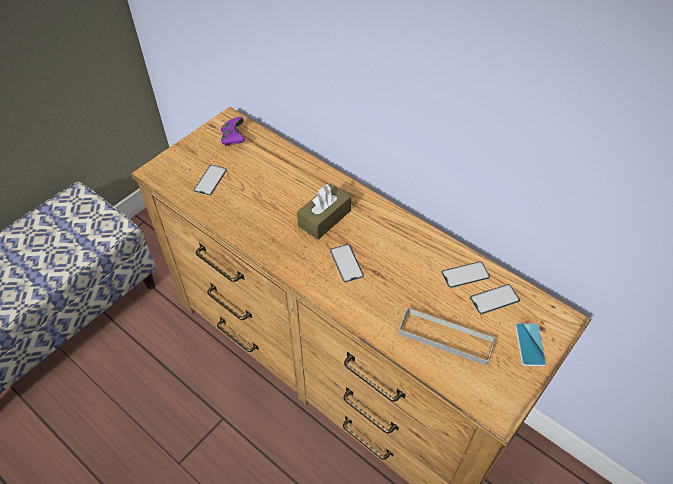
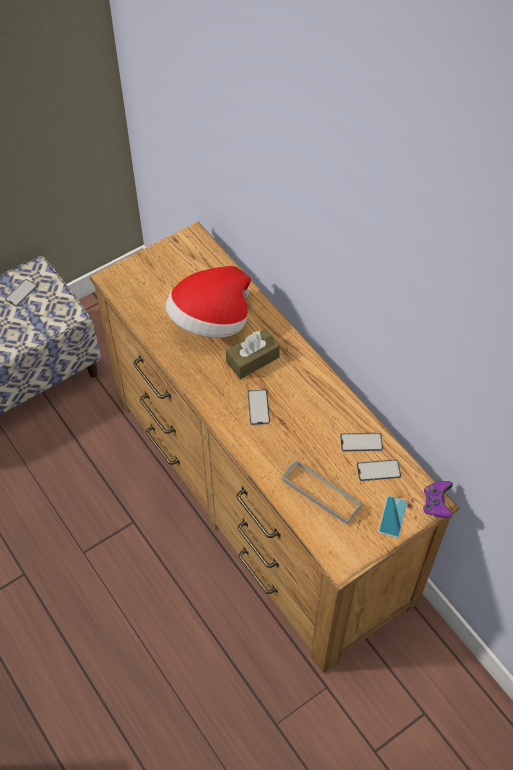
camera: 15 degrees right, 5 degrees up
(210, 180) = (159, 299): phone -> phone (21, 293)
(233, 138) = (192, 259): purple game controller -> purple game controller (436, 504)
(270, 191) = (211, 322): none -> hat

